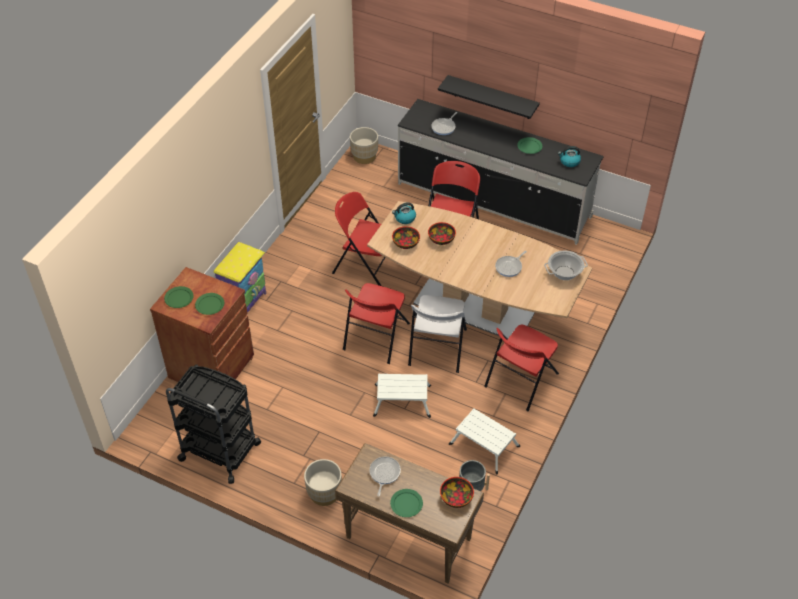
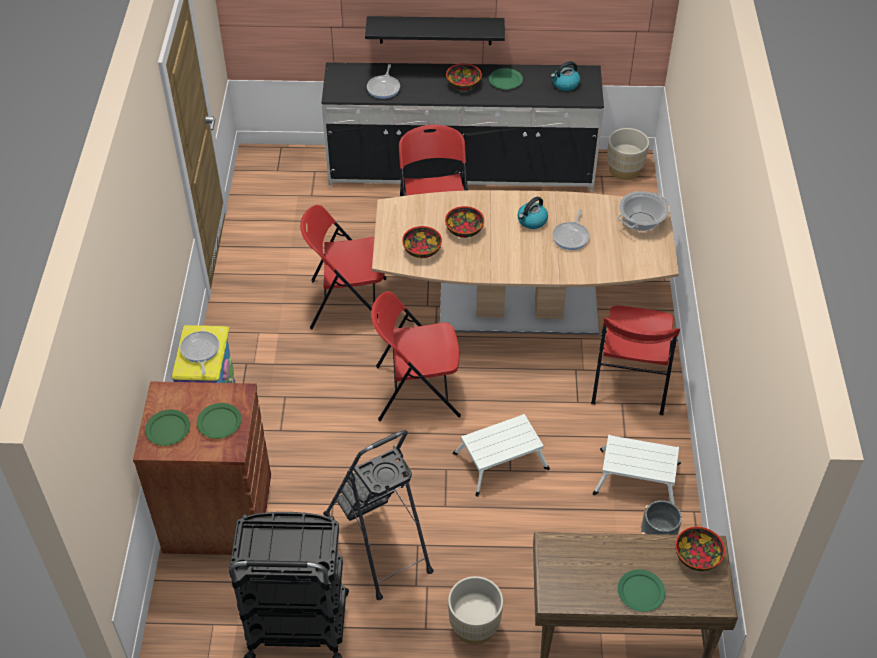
camera: 25 degrees left, 0 degrees up
(296, 421) = (378, 543): none -> step ladder
(364, 156) = (263, 165): beige planter -> beige planter (624, 169)
(376, 336) = (417, 390): red chair -> red chair turned 90 degrees clockwise
(384, 474) = (586, 563): frying pan -> frying pan (200, 351)
(404, 218) = (400, 219): kettle -> kettle (531, 221)
(437, 347) = (503, 376): white chair -> none
(499, 141) = (464, 84): none -> bowl

